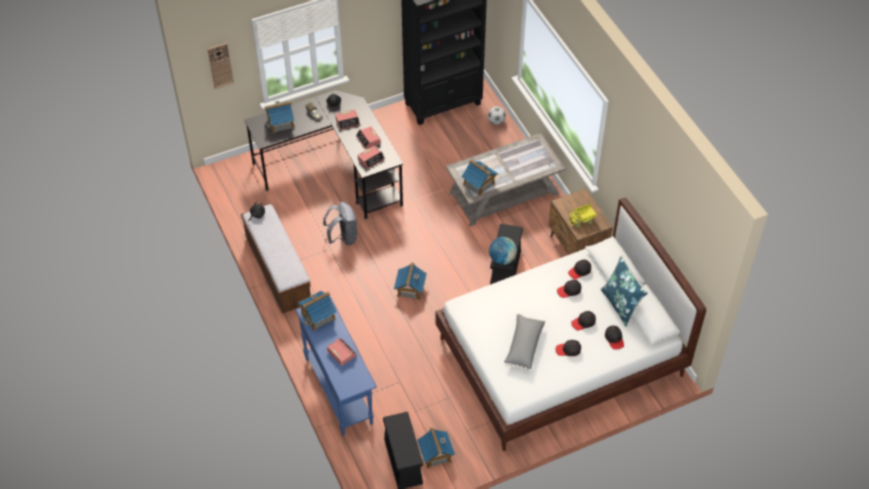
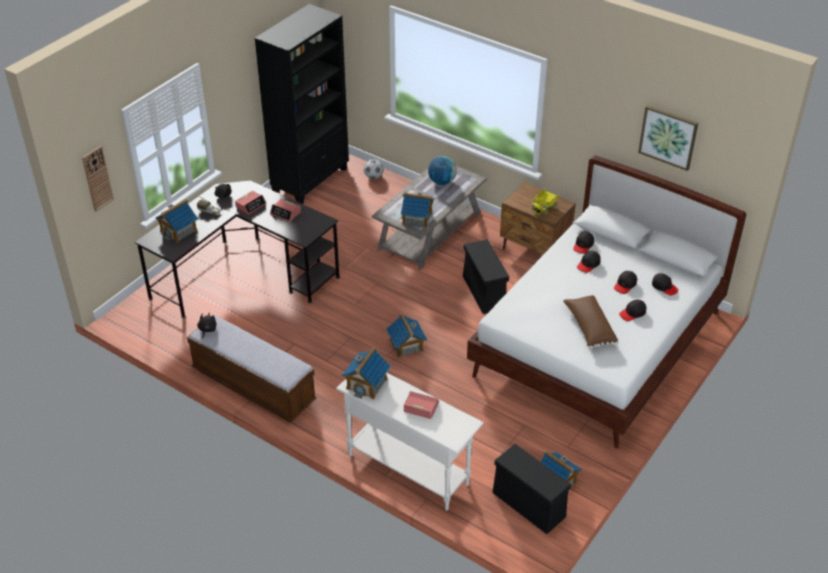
camera: 30 degrees left, 10 degrees down
(339, 390) = (408, 469): blue console table -> white console table
(343, 237) = (300, 328): grey backpack -> none
(371, 159) = (302, 228): alarm clock -> none
(502, 259) = (491, 272): globe -> globe (442, 182)
(523, 346) = (589, 327): grey pillow -> brown pillow
(621, 304) = (644, 257): blue pillow -> none
(669, 214) = (668, 137): none -> picture

